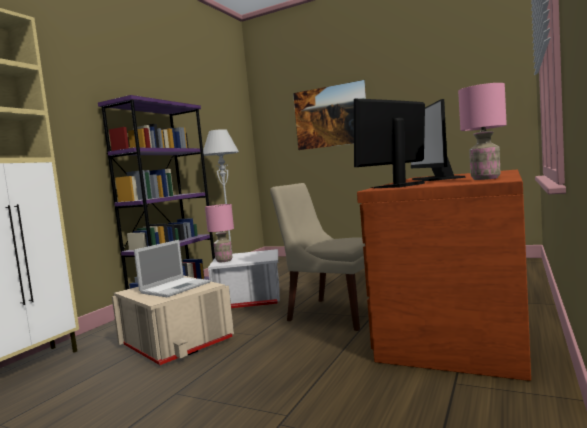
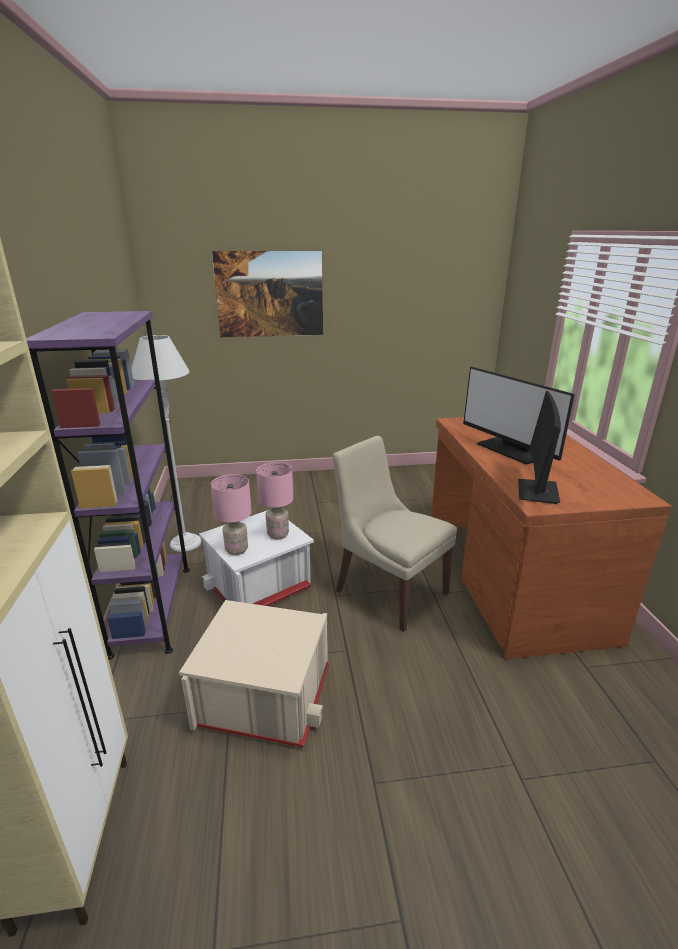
camera: 35 degrees left, 20 degrees up
(176, 287) = (266, 636): laptop -> none
(333, 313) = (388, 590): beige chair -> beige chair turned 45 degrees clockwise
(484, 179) = (603, 479): pink table lamp -> pink table lamp (277, 534)

